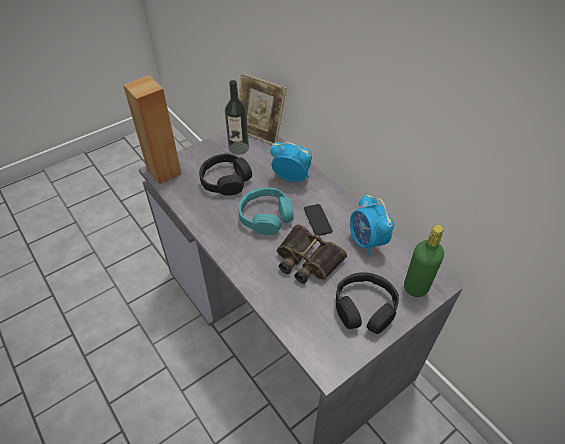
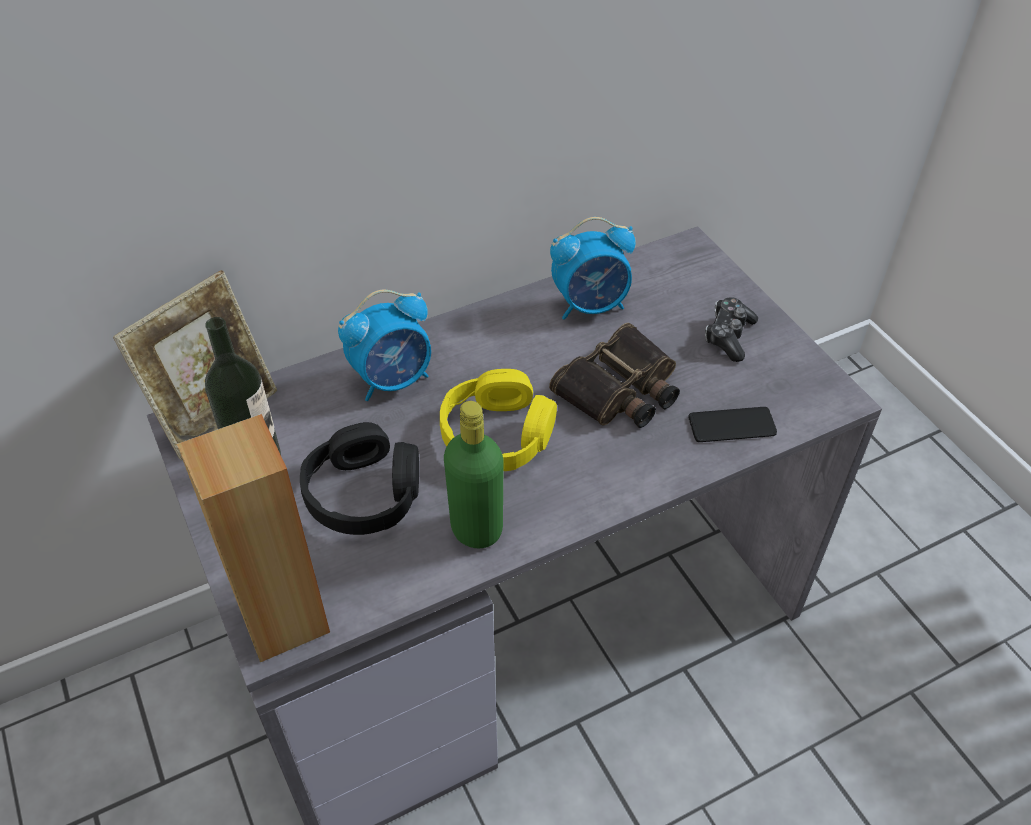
camera: 80 degrees left, 0 degrees up
(266, 217) = (497, 434): turquoise headphones -> yellow headphones
(291, 177) = (393, 379): alarm clock -> alarm clock turned 150 degrees counterclockwise
(317, 220) = (525, 359): phone -> phone (732, 425)
(364, 308) = (728, 336): black headphones -> game controller
(416, 287) = (693, 271): green bottle -> green bottle (476, 529)

